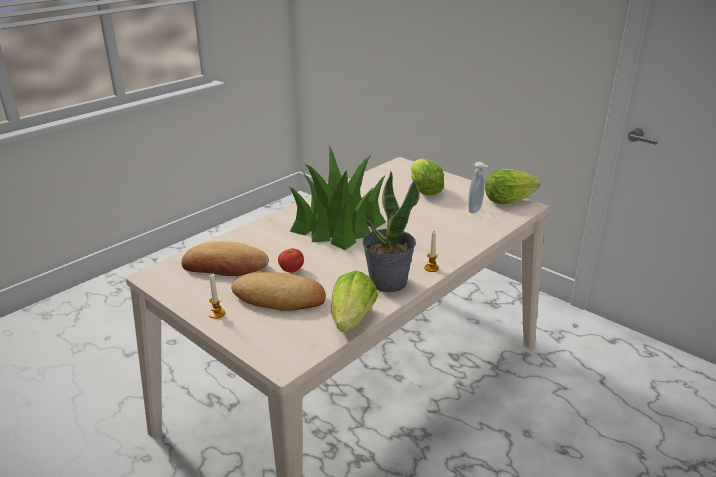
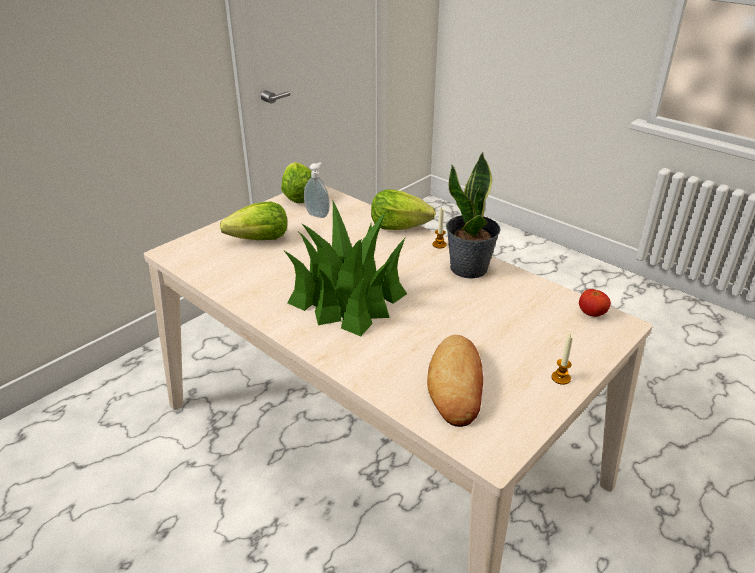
camera: 90 degrees left, 5 degrees up
(279, 297) = (515, 334): bread -> none
(291, 270) = (458, 329): tomato -> tomato (591, 314)
(352, 320) = (540, 288): lettuce -> lettuce (398, 227)

